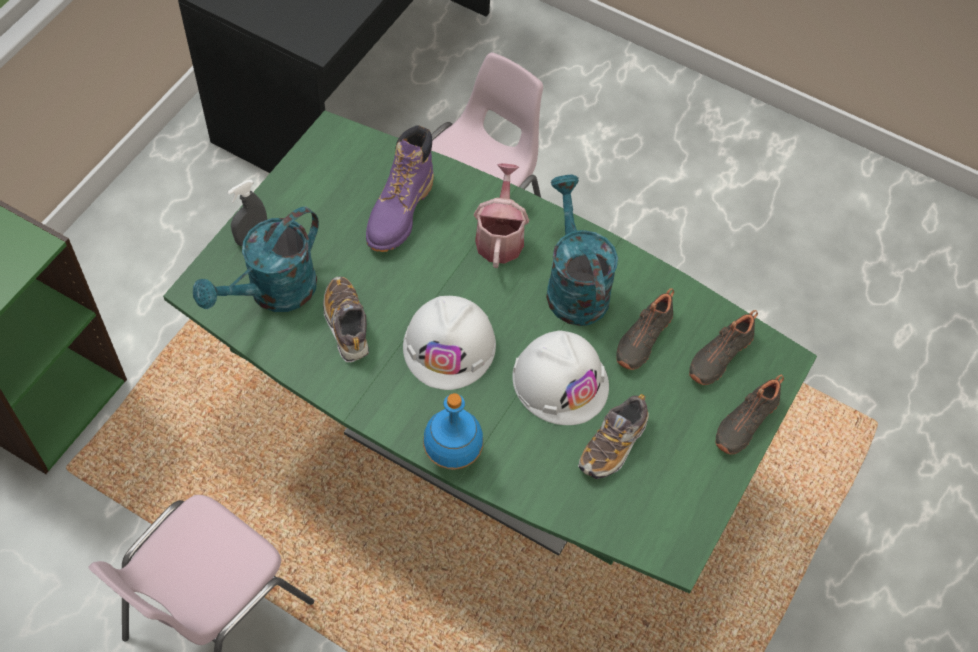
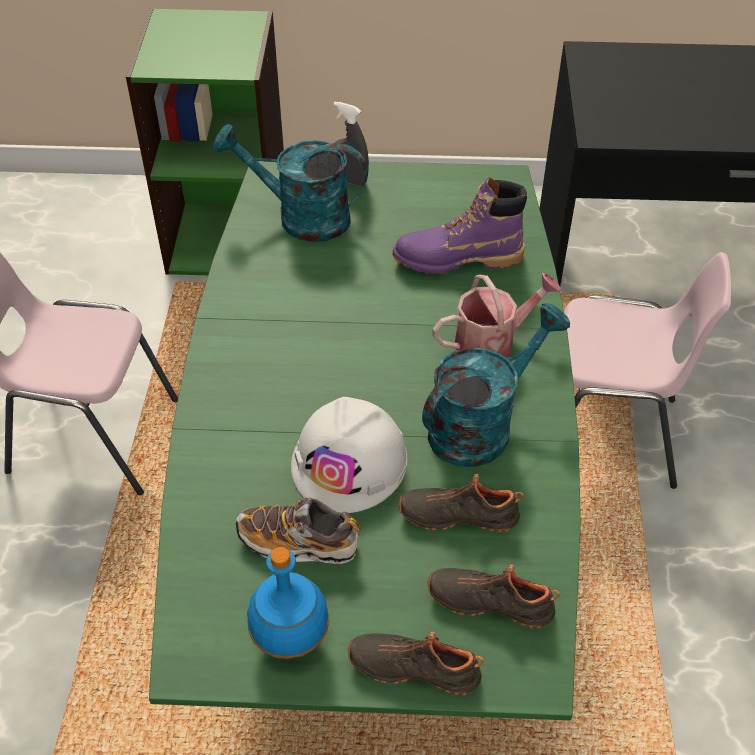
camera: 65 degrees right, 10 degrees down
(347, 325) = (301, 276): shoe -> none
(450, 345) = (331, 357): white hard hat -> none
(452, 453) = (206, 409): blue bottle -> blue bottle (291, 638)

